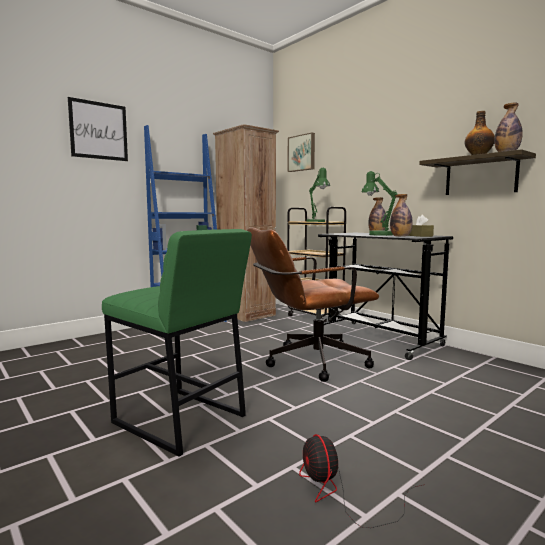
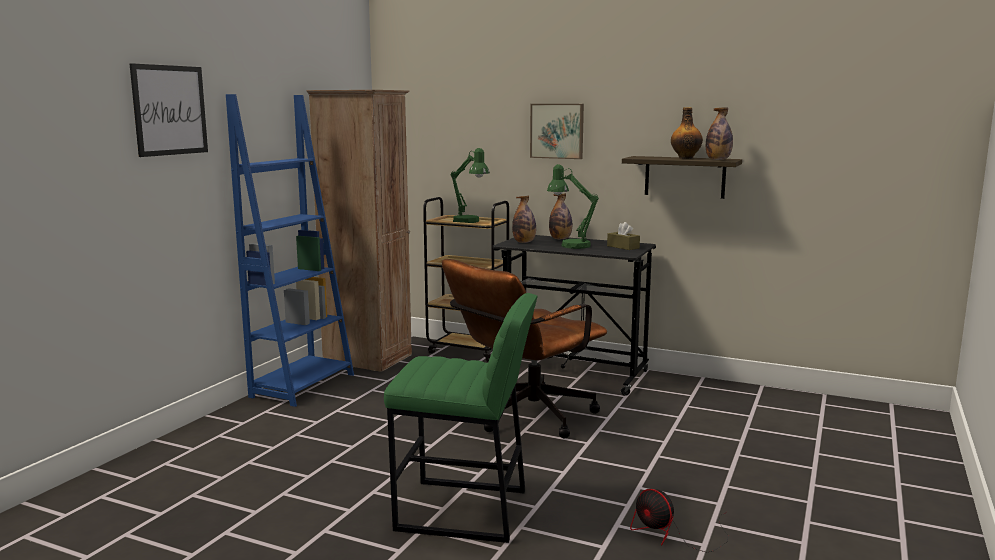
camera: 25 degrees left, 5 degrees up
(302, 153) = (429, 115): picture -> picture (557, 131)
(400, 236) = (608, 252): bottle -> bottle (524, 242)

